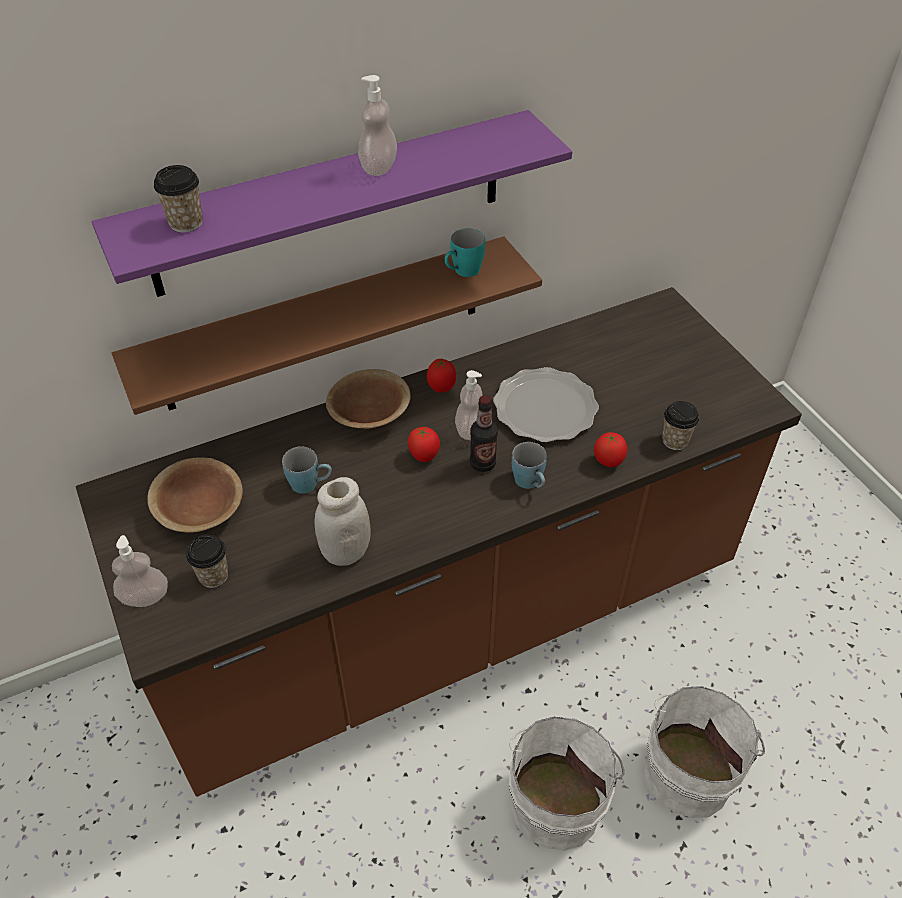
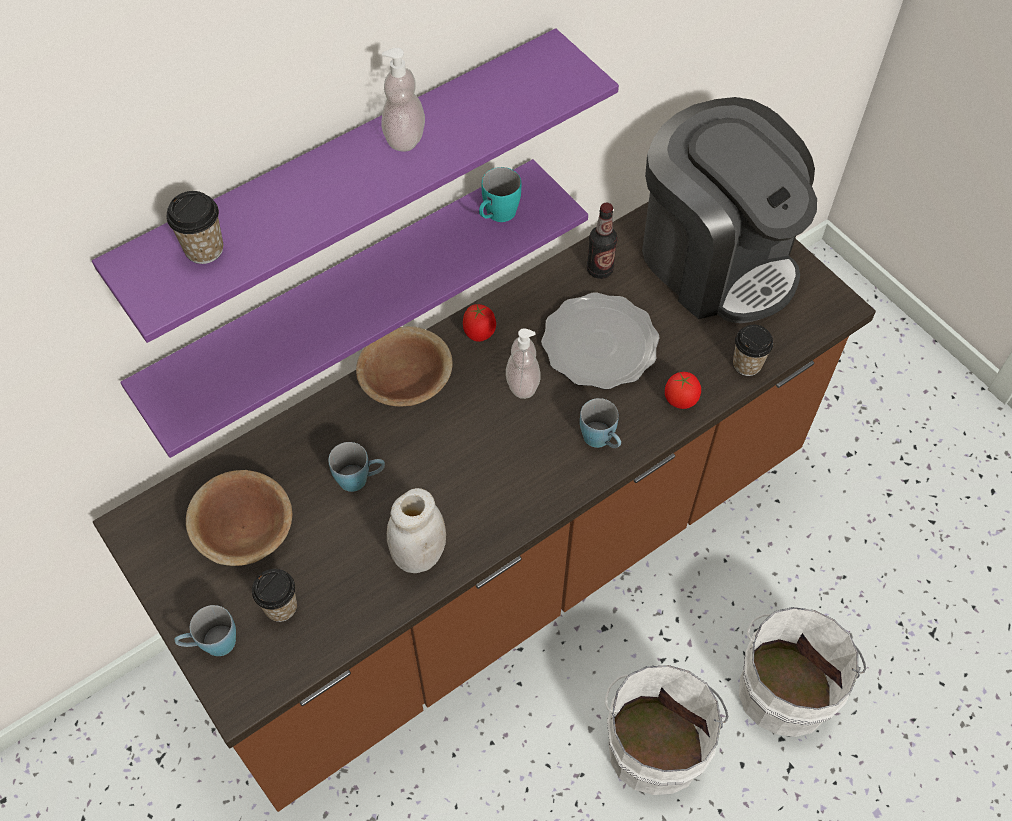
camera: 10 degrees left, 10 degrees up
(145, 597) = (212, 644): soap dispenser -> blue mug
(324, 325) = (345, 295): brown shelf -> purple shelf
(424, 456) = (479, 424): tomato -> none
(482, 463) = (544, 424): bottle -> bottle (599, 270)
(662, 357) = (716, 259): none -> coffee machine

